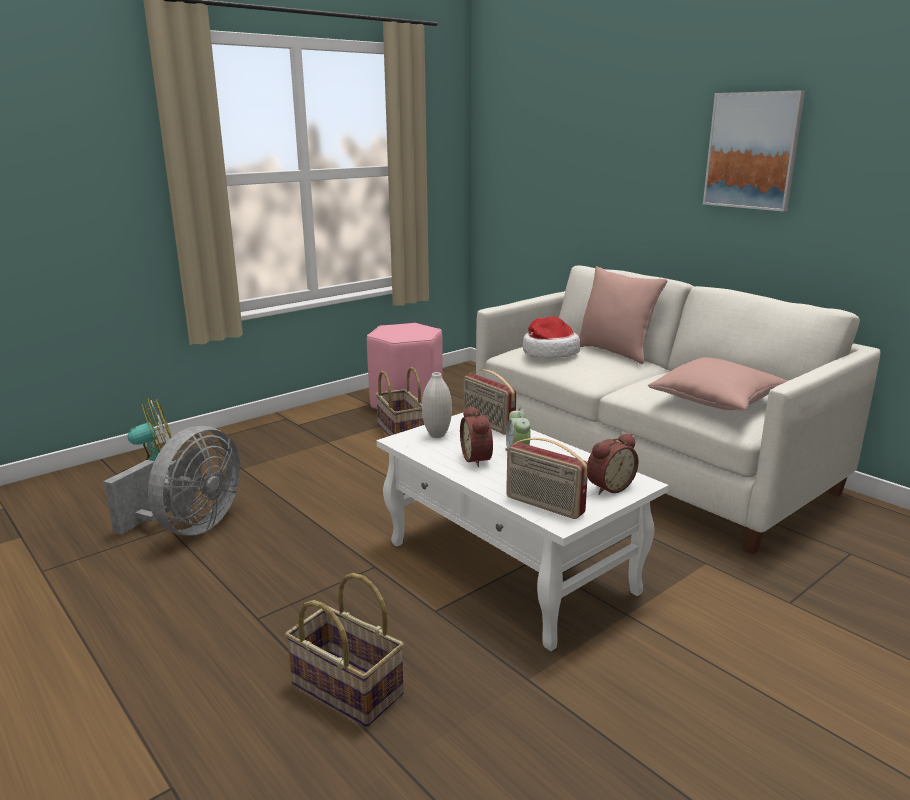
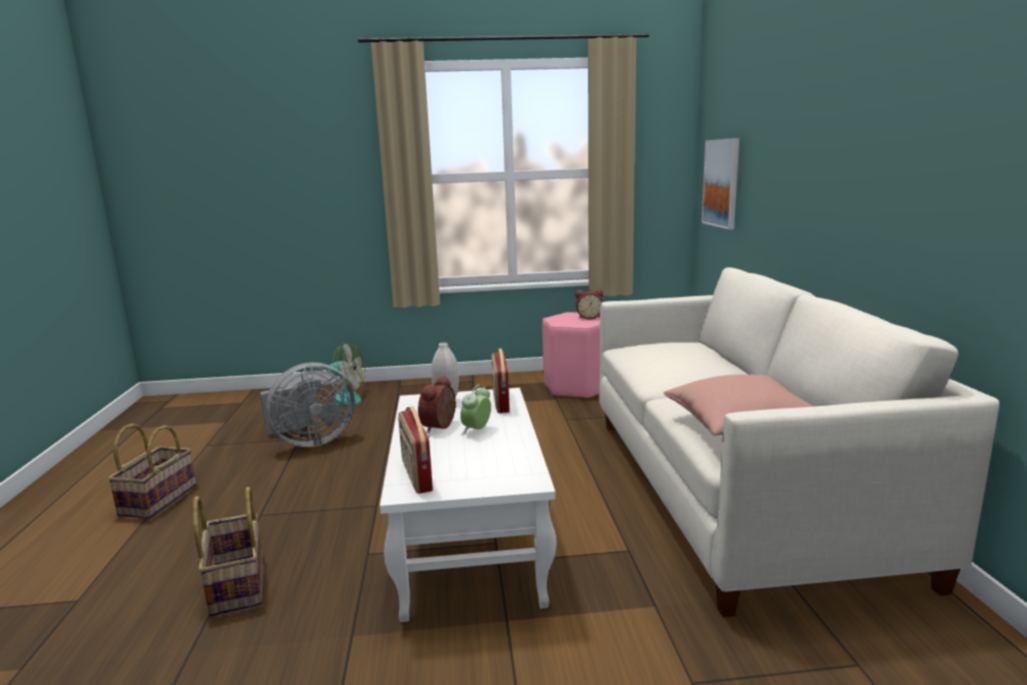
camera: 35 degrees right, 5 degrees down
(399, 431) = (540, 408): basket -> basket (157, 499)
(549, 353) = (652, 351): hat -> none
(608, 487) = (497, 476): alarm clock -> alarm clock (589, 317)
(615, 352) = (726, 362): pink pillow -> none
(752, 151) = (888, 135): picture -> picture (722, 183)

